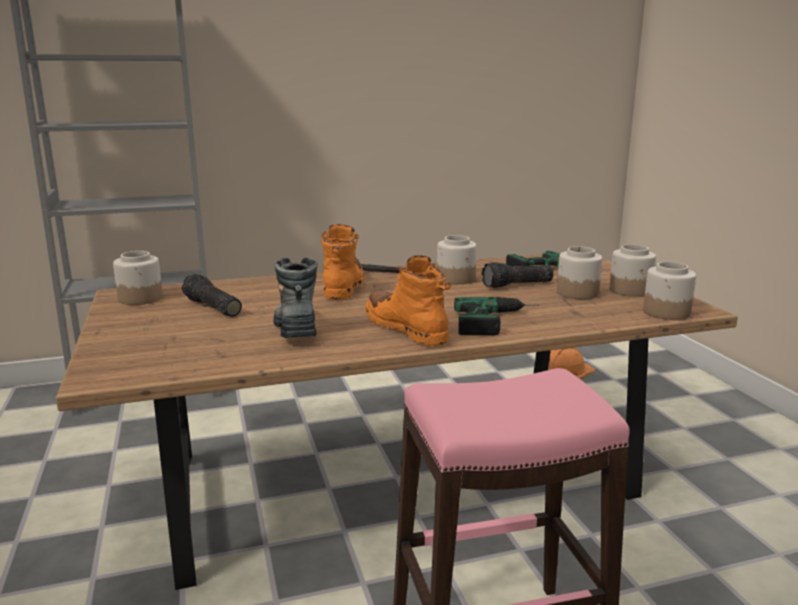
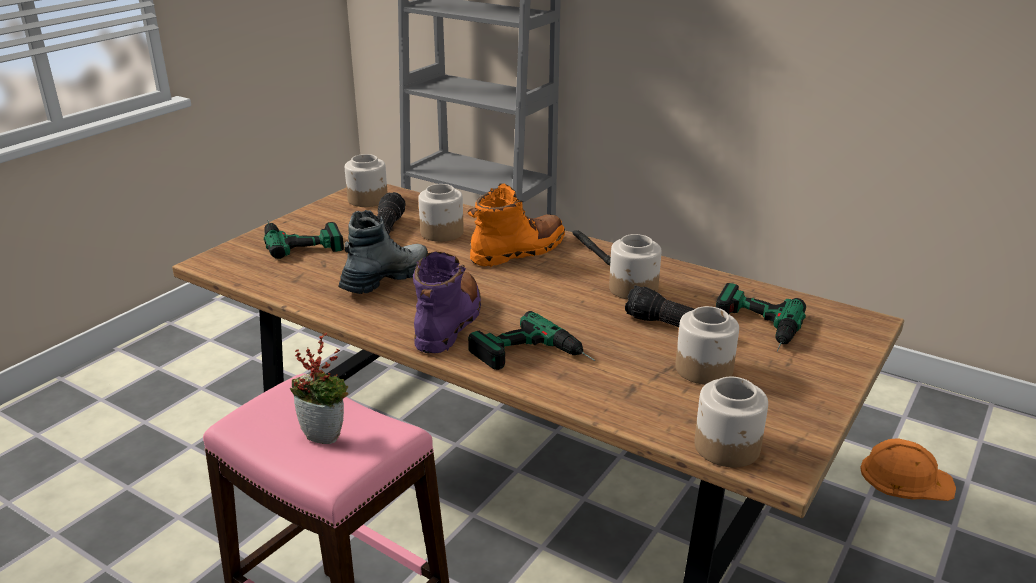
camera: 50 degrees right, 10 degrees up
(150, 335) = (300, 239): none -> power drill
(406, 329) = (449, 322): orange boot -> purple boot
(528, 397) = (326, 435): none -> potted plant
(630, 291) = (775, 399): jar -> jar (442, 233)

